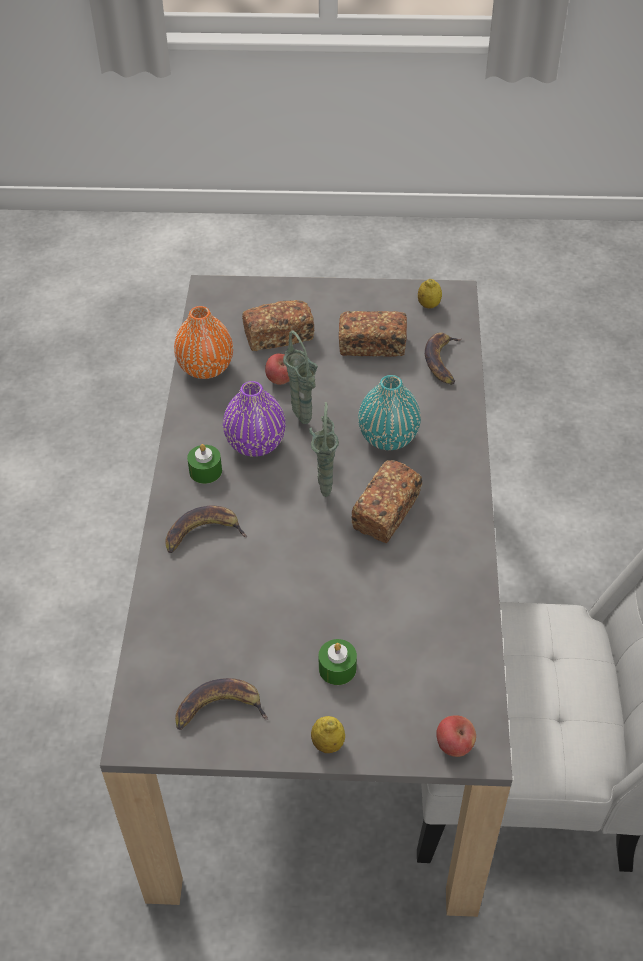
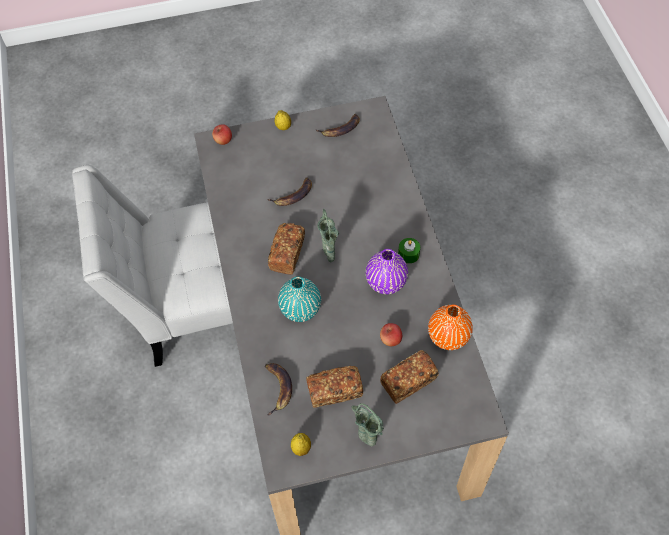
camera: 165 degrees right, 10 degrees up
(203, 533) = (390, 214): banana -> banana (293, 196)
(304, 422) = (360, 307): green vase -> green vase (365, 440)
(337, 668) = (289, 160): green candle -> none

